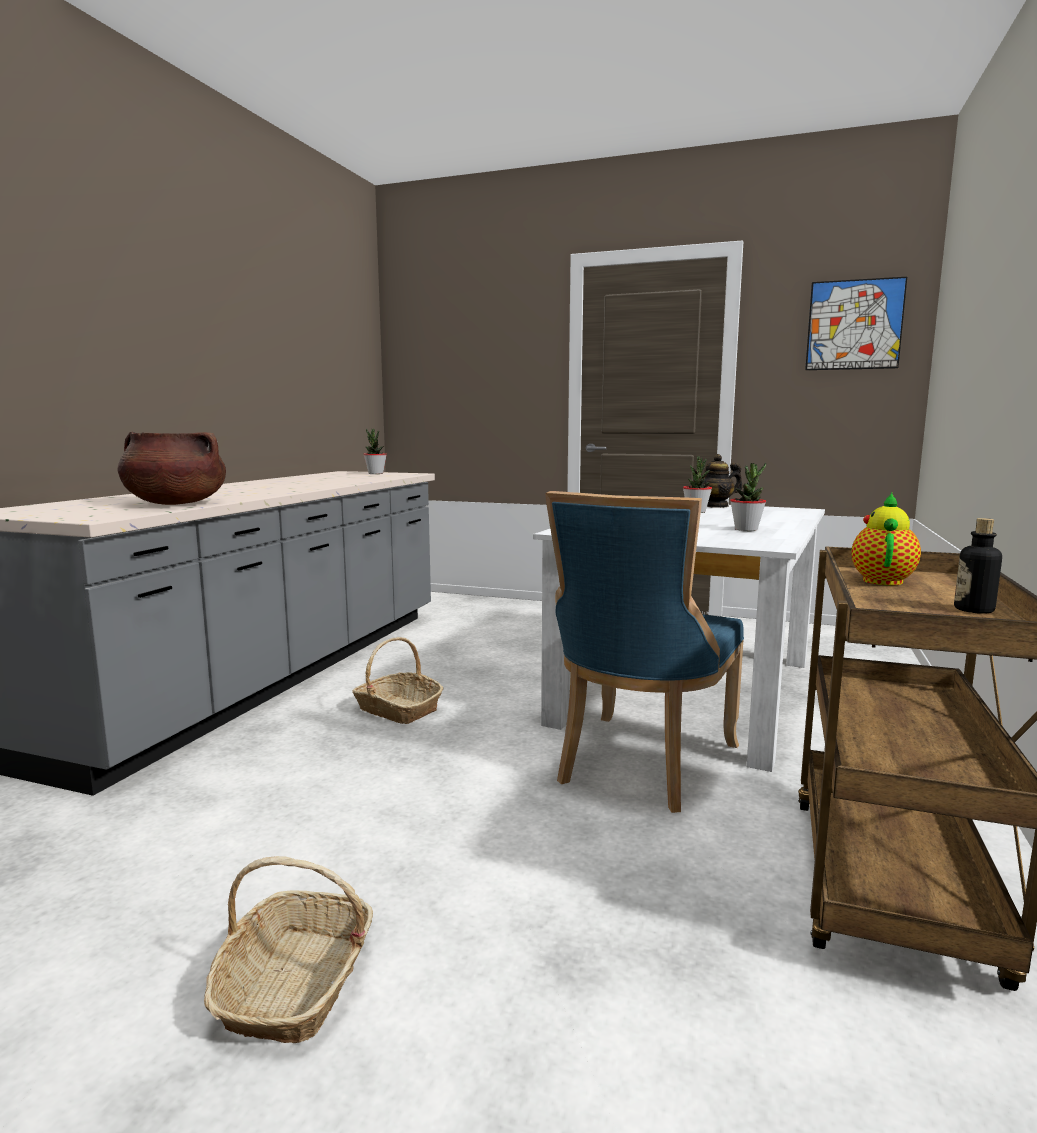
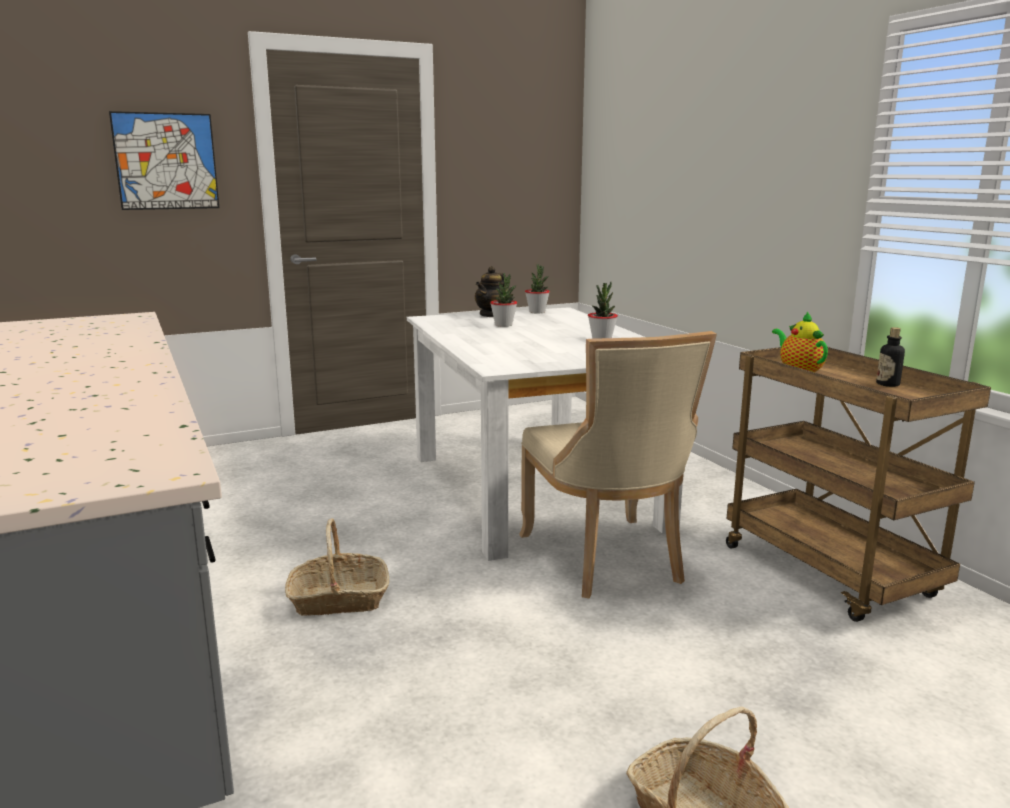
camera: 45 degrees left, 5 degrees up
(175, 504) = (129, 425): brown cooking pot -> none
(375, 473) = (81, 322): potted plant -> potted plant (537, 312)
(641, 765) = (606, 560): blue chair -> beige chair
(854, 325) = (528, 135): picture -> picture (166, 161)

